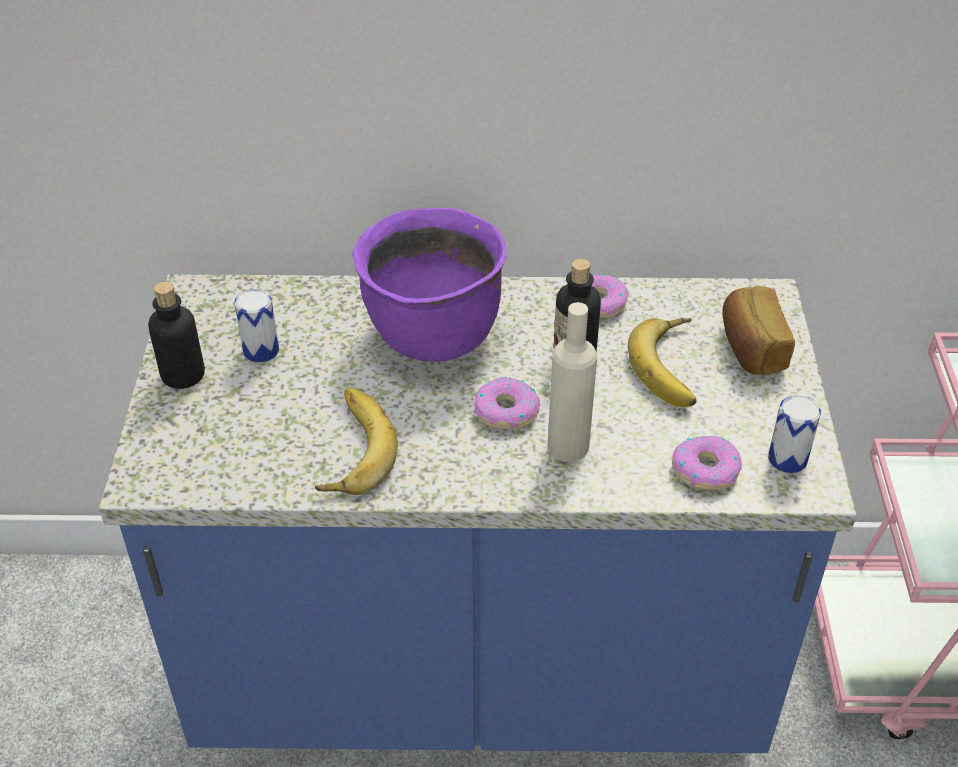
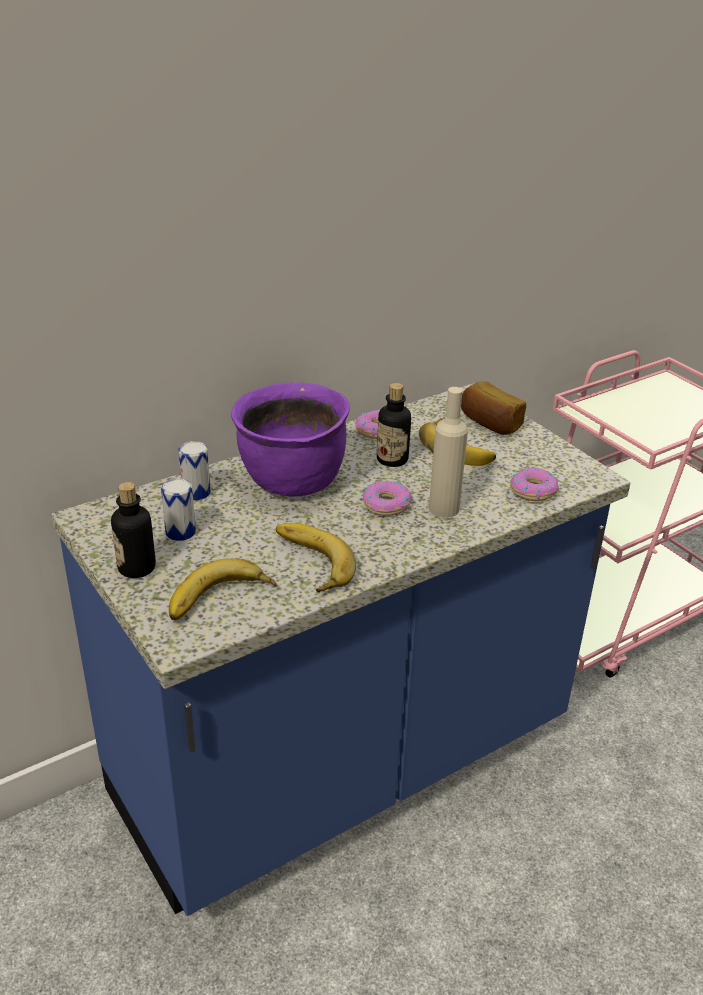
camera: 35 degrees left, 10 degrees down
(222, 452) = (220, 601): none -> banana
(787, 459) = (568, 469): can -> can (196, 493)

